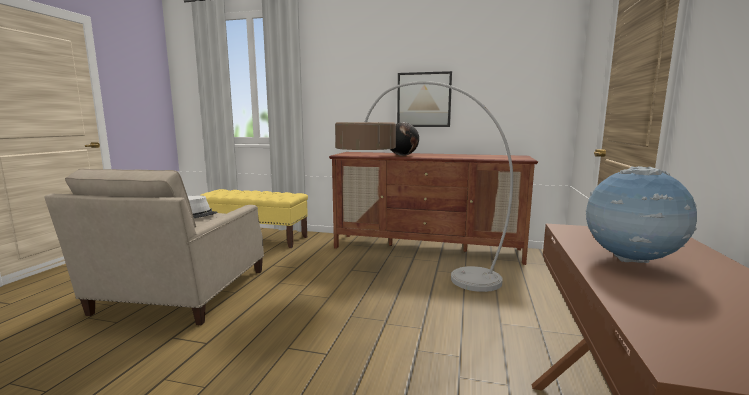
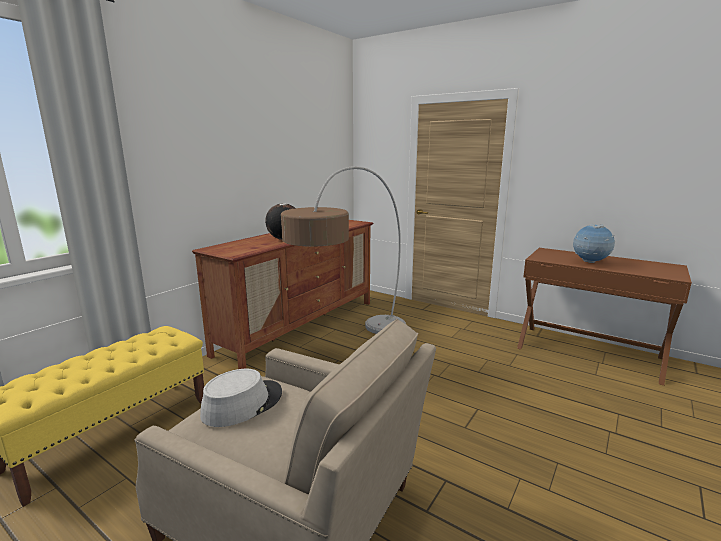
camera: 70 degrees left, 5 degrees up
(424, 100) = (264, 174): picture -> none

